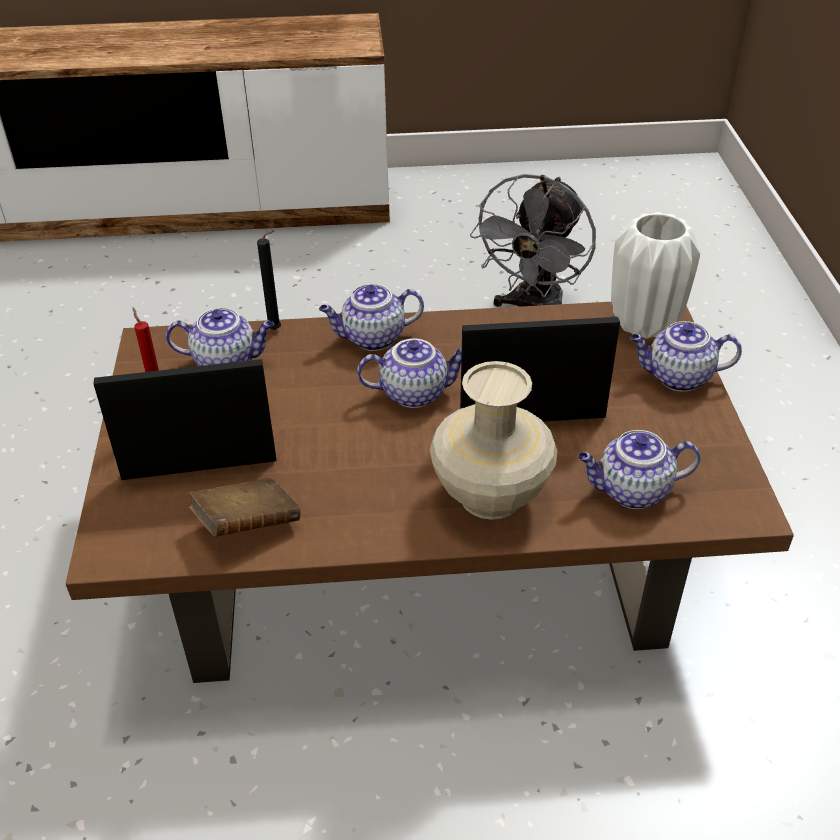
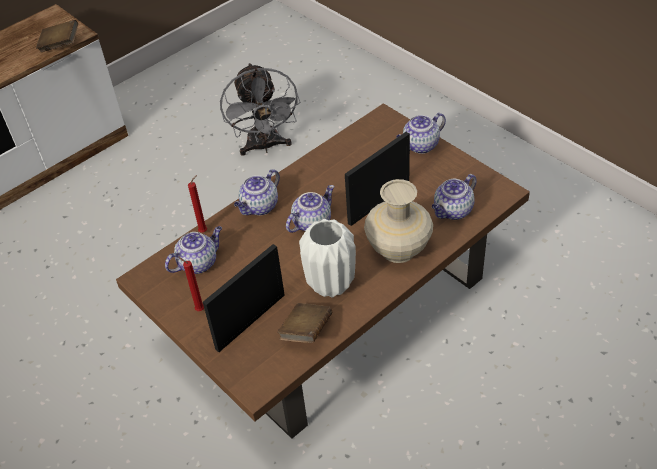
camera: 35 degrees left, 5 degrees up
(277, 330) = (204, 231): black candle -> red candle
(331, 51) = (60, 45): none -> brown book
(643, 324) = (380, 127): white vase -> white vase (330, 285)

